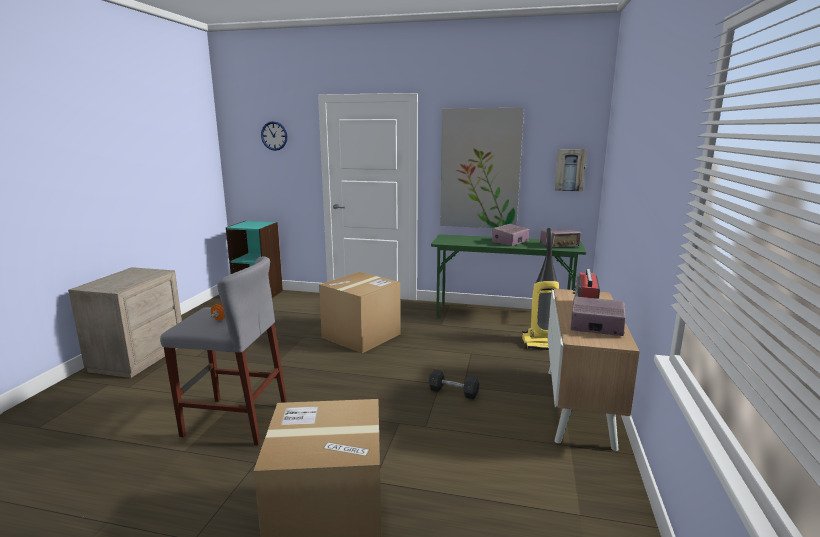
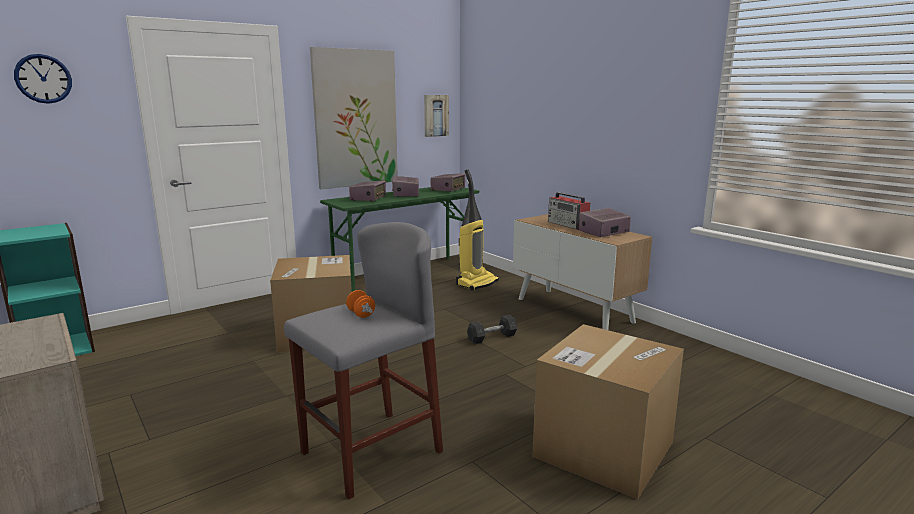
camera: 50 degrees left, 0 degrees up
(470, 240) = (368, 199): none -> radio

